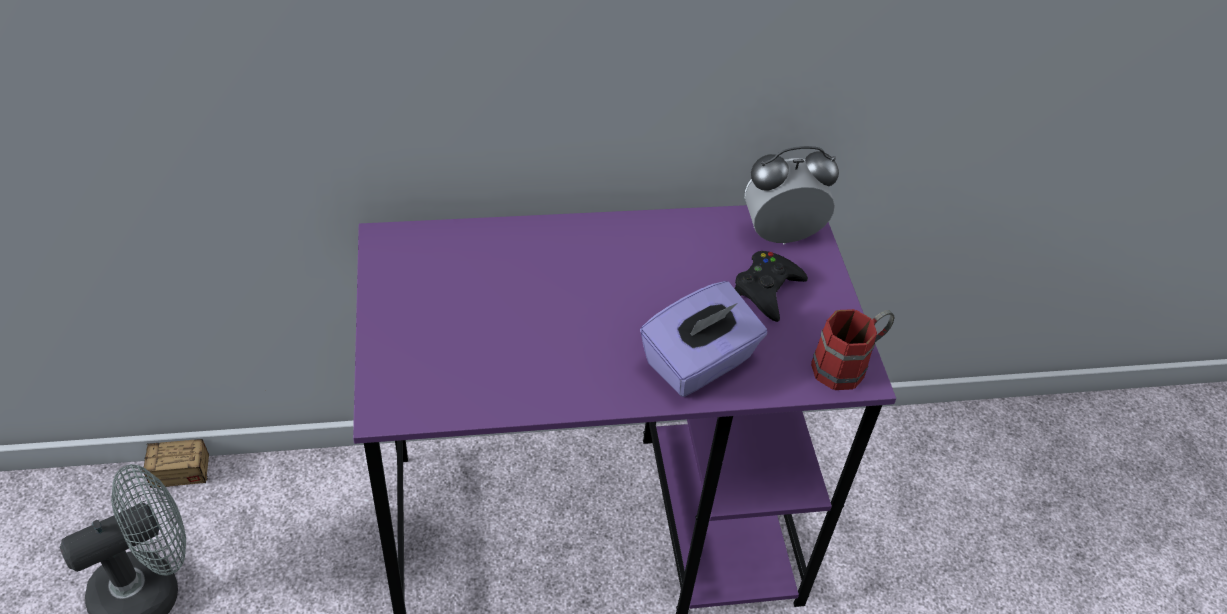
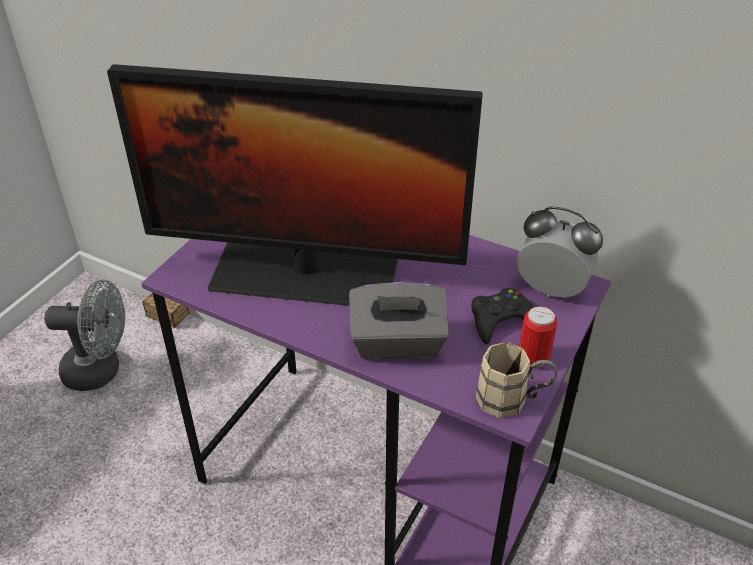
camera: 40 degrees right, 5 degrees down
(532, 332) = (305, 273): none -> monitor
(699, 363) = (397, 344): purple tissue box -> grey tissue box
(828, 314) = (533, 358): none -> can
(848, 365) = (512, 400): red mug -> beige mug

